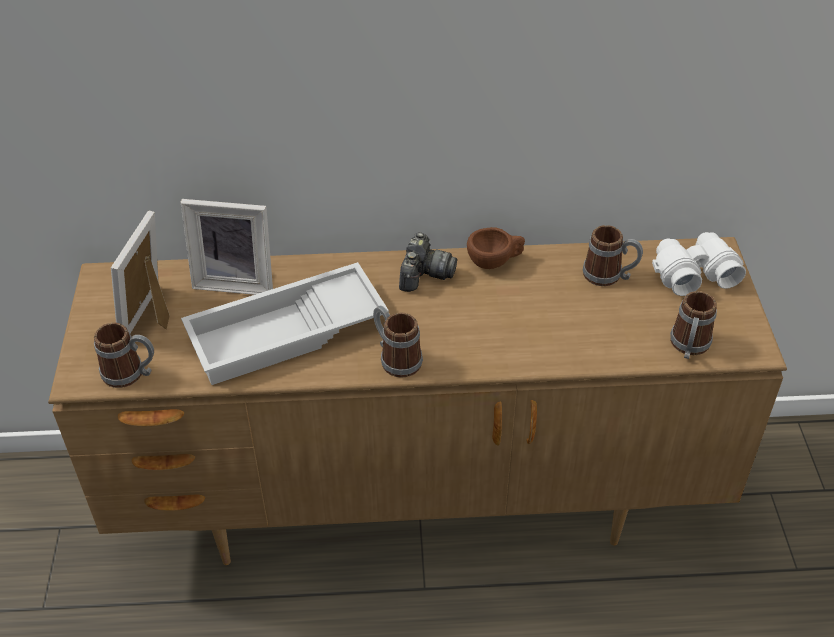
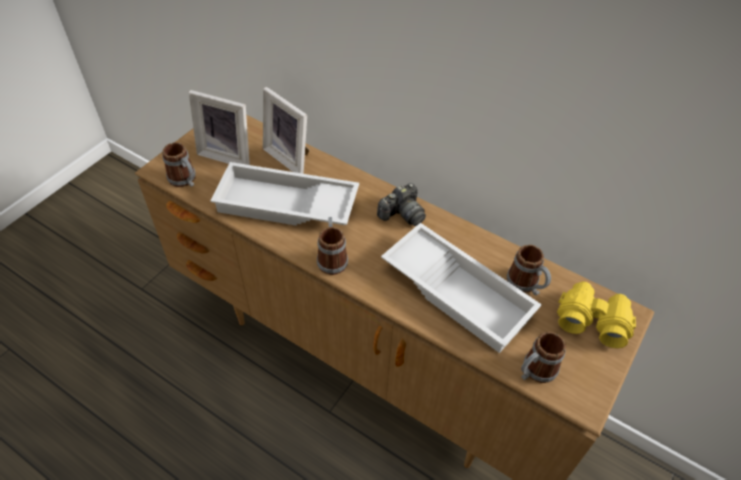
camera: 35 degrees right, 5 degrees up
(153, 316) = (228, 154): picture frame -> picture frame turned 120 degrees counterclockwise
(495, 261) = (456, 230): brown cup -> none
(554, 316) = (459, 291): none -> white tray
(693, 273) = (592, 319): white binoculars -> yellow binoculars

